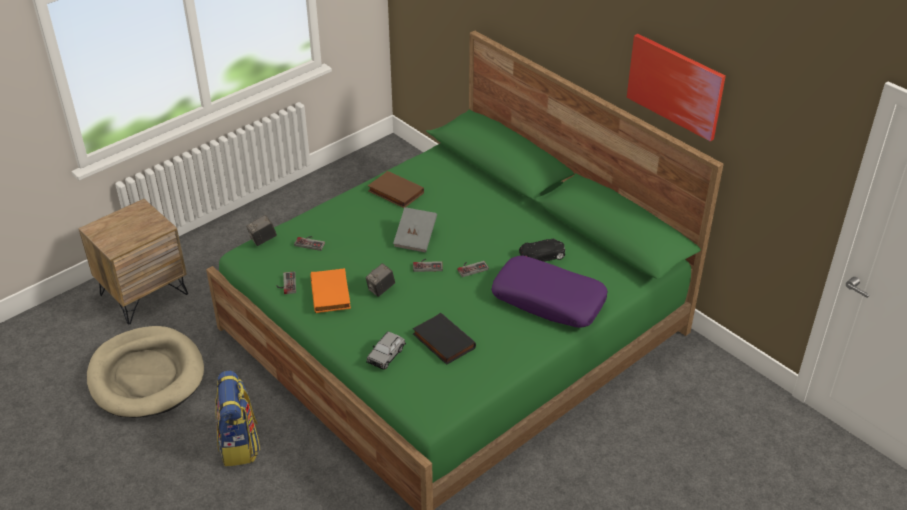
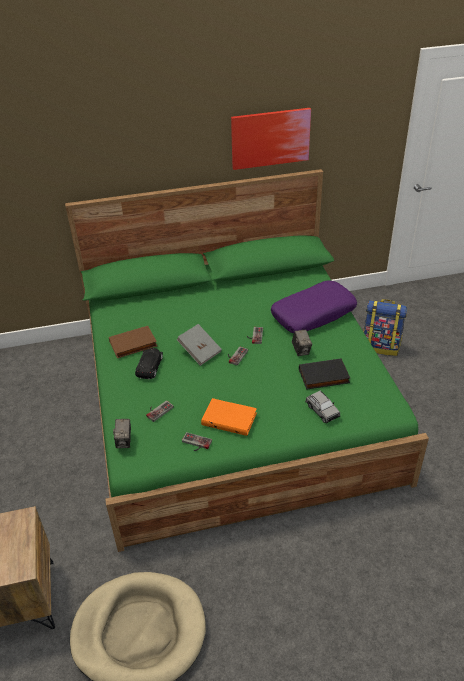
camera: 60 degrees left, 0 degrees up
(239, 444) = (273, 580): backpack -> backpack (381, 346)
(381, 289) = (243, 390): camera -> camera (301, 350)
(542, 256) = (266, 301): black toy car -> black toy car (150, 366)

